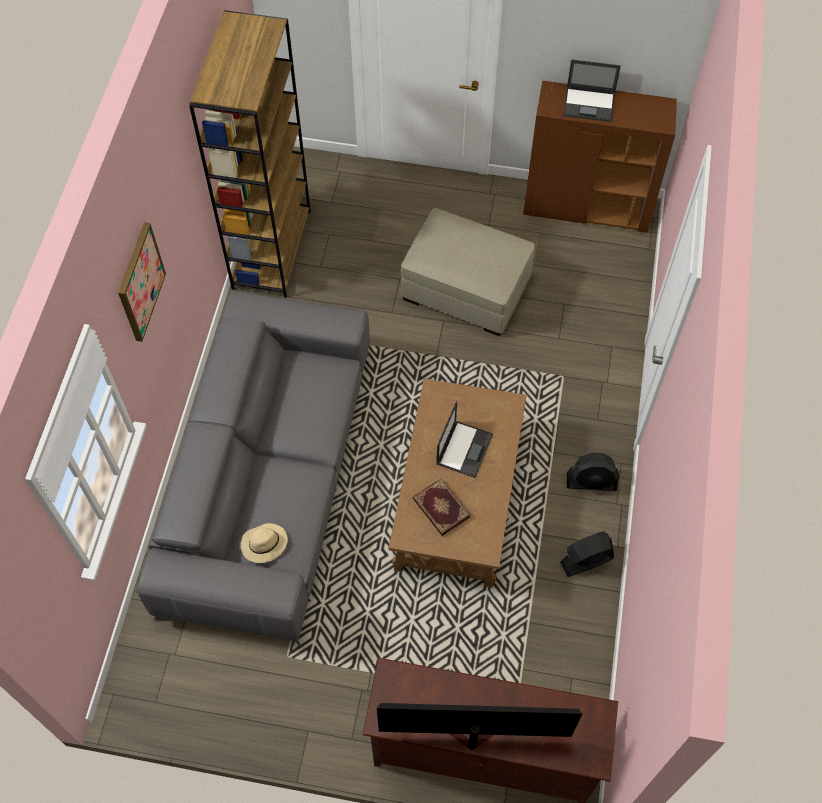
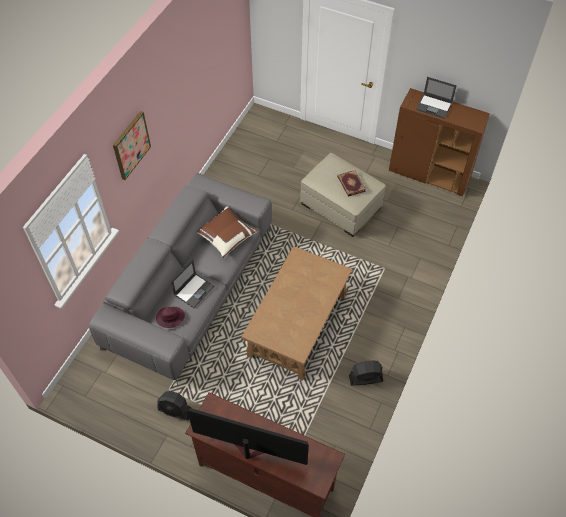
camera: 15 degrees right, 5 degrees down
(263, 544) = (170, 318): beige hat -> purple hat
(271, 249) = (233, 160): brown bookcase -> none
(311, 387) = (226, 237): none -> brown pillow
(440, 508) = (279, 321): book -> book (350, 184)
(464, 448) = (304, 291): laptop -> laptop (194, 290)
(591, 482) = (383, 333): black fan -> black fan (175, 410)

